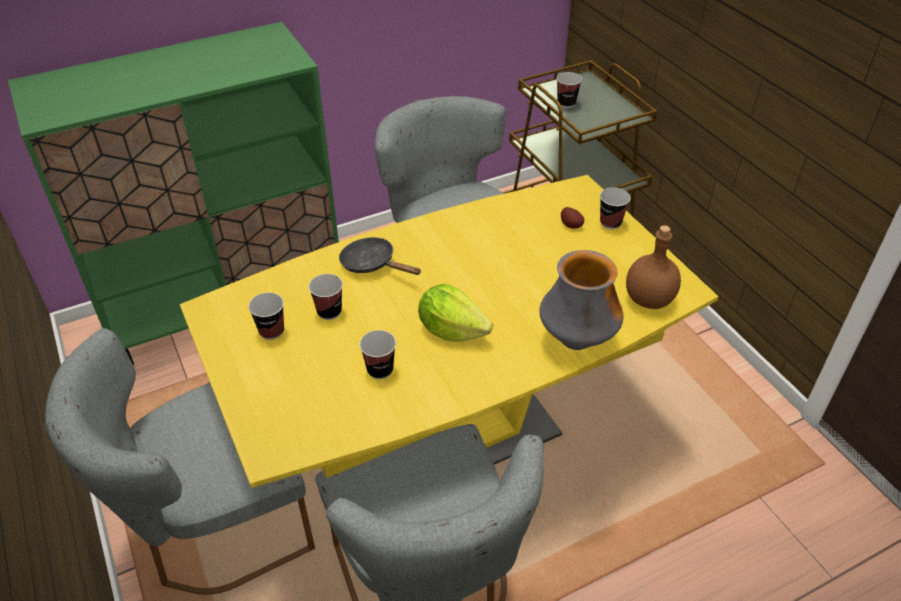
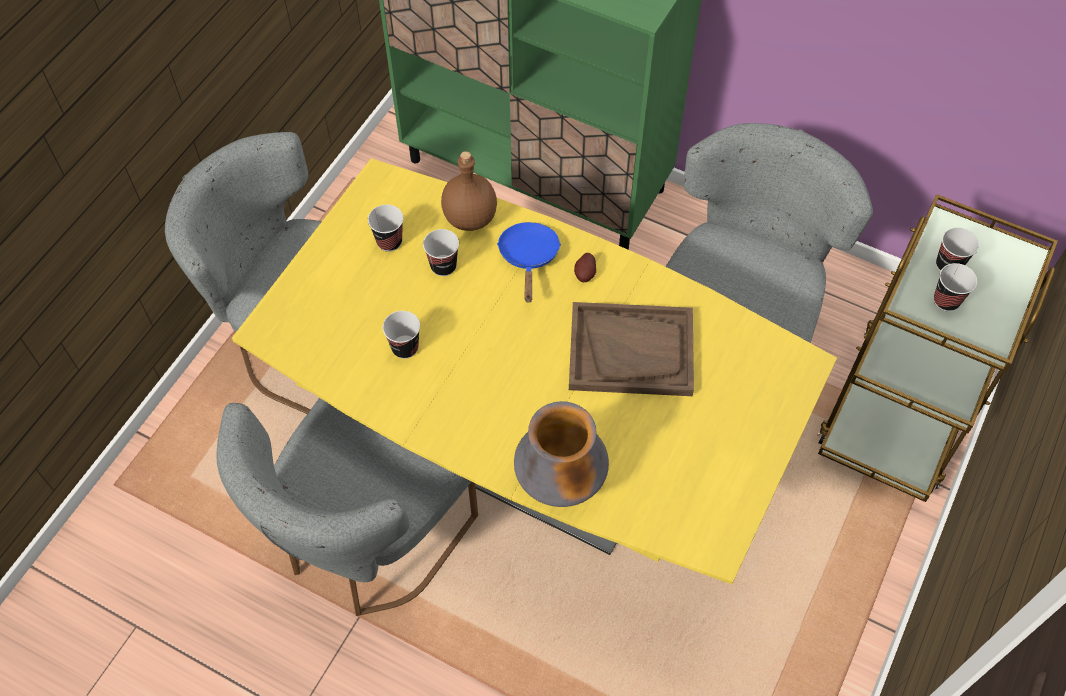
camera: 55 degrees right, 15 degrees up
(372, 264) = (529, 258): black frying pan -> blue frying pan
(452, 330) = (494, 372): lettuce -> none
(501, 254) = (631, 351): none -> brown tray
(571, 224) = (732, 388): potato -> potato (585, 274)
(610, 223) = (768, 422): cup -> cup (946, 301)
(648, 299) = (672, 516): brown bottle -> brown bottle (470, 217)

